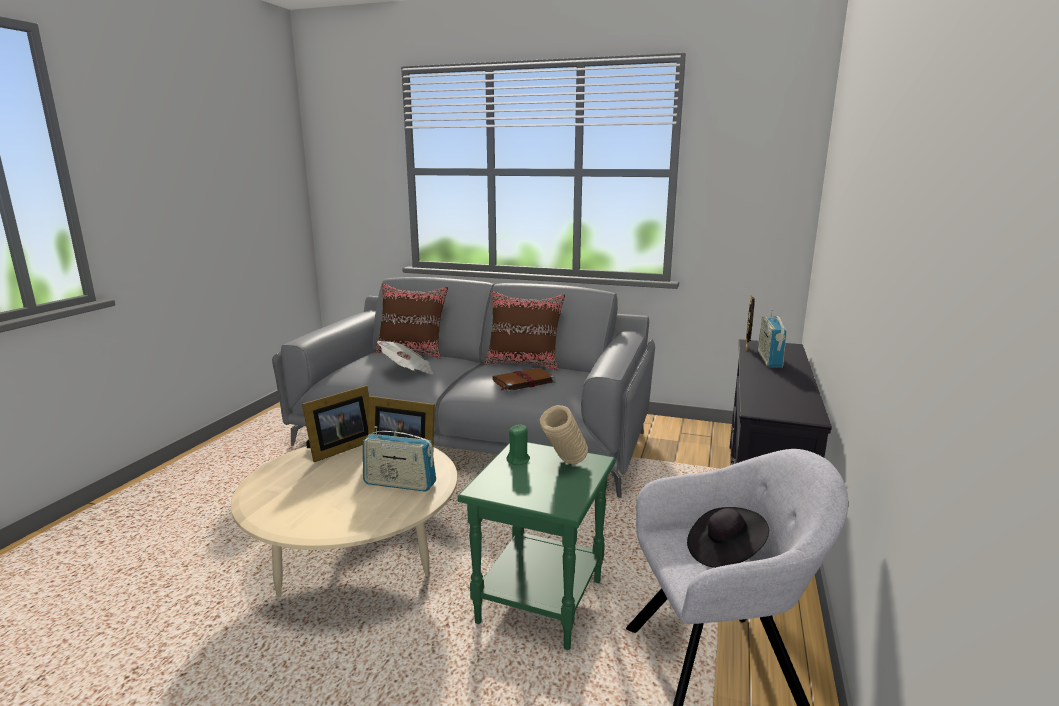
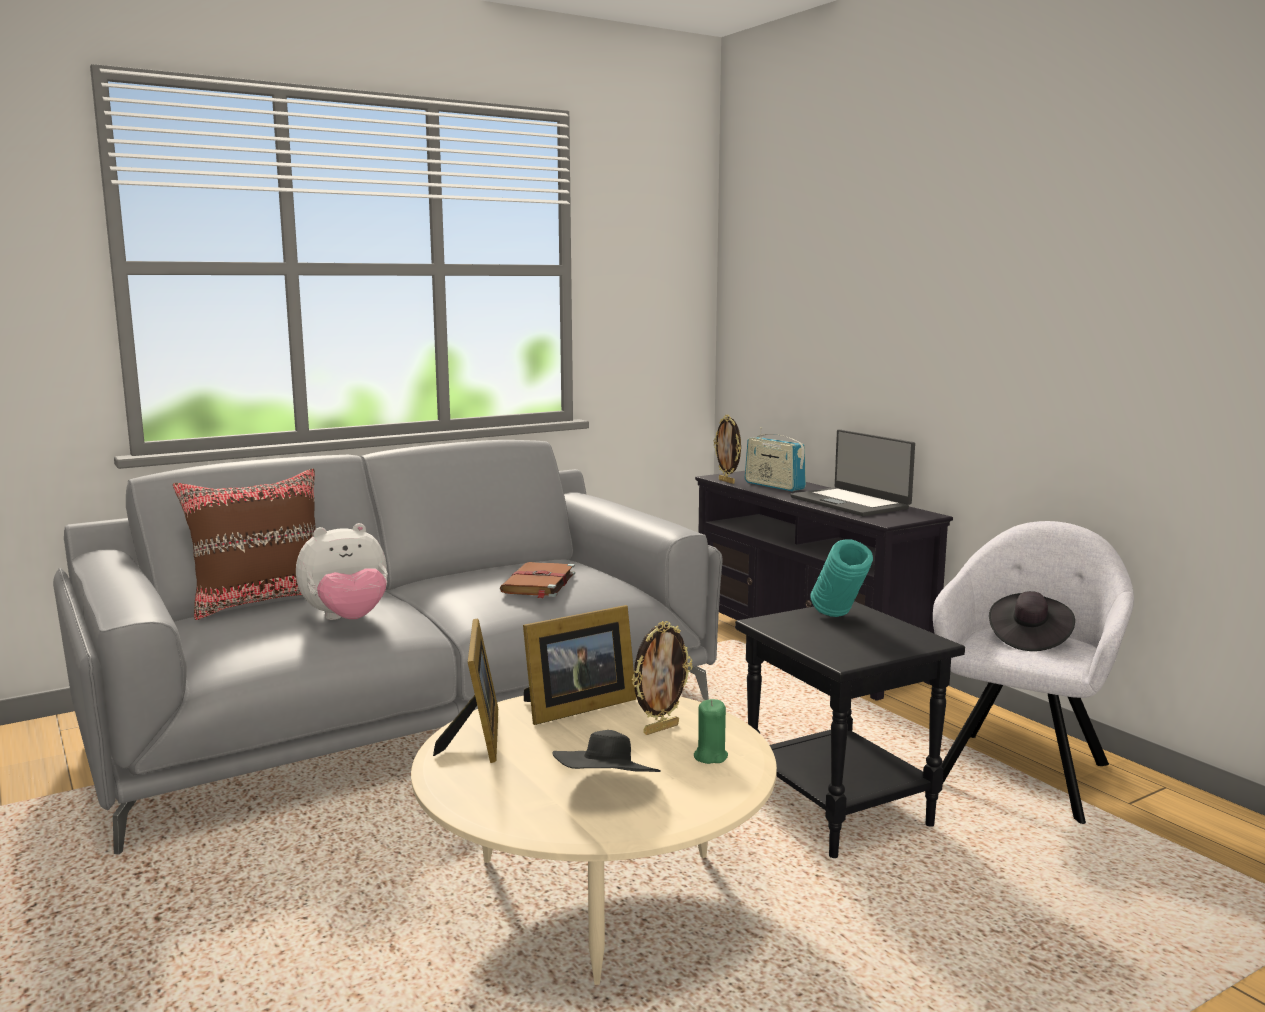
camera: 50 degrees left, 5 degrees down
(306, 498) = (607, 790): none -> black hat
(399, 484) = (660, 728): radio -> picture frame
(407, 371) = (347, 620): newspaper -> plush toy
(518, 460) = (797, 631): green candle -> green candle (710, 756)
(524, 363) = (469, 569): brown pillow -> none
(542, 603) = (841, 811): green side table -> black side table
(564, 465) = (839, 619): beige vase -> turquoise vase
(782, 388) = (850, 503): none -> laptop

